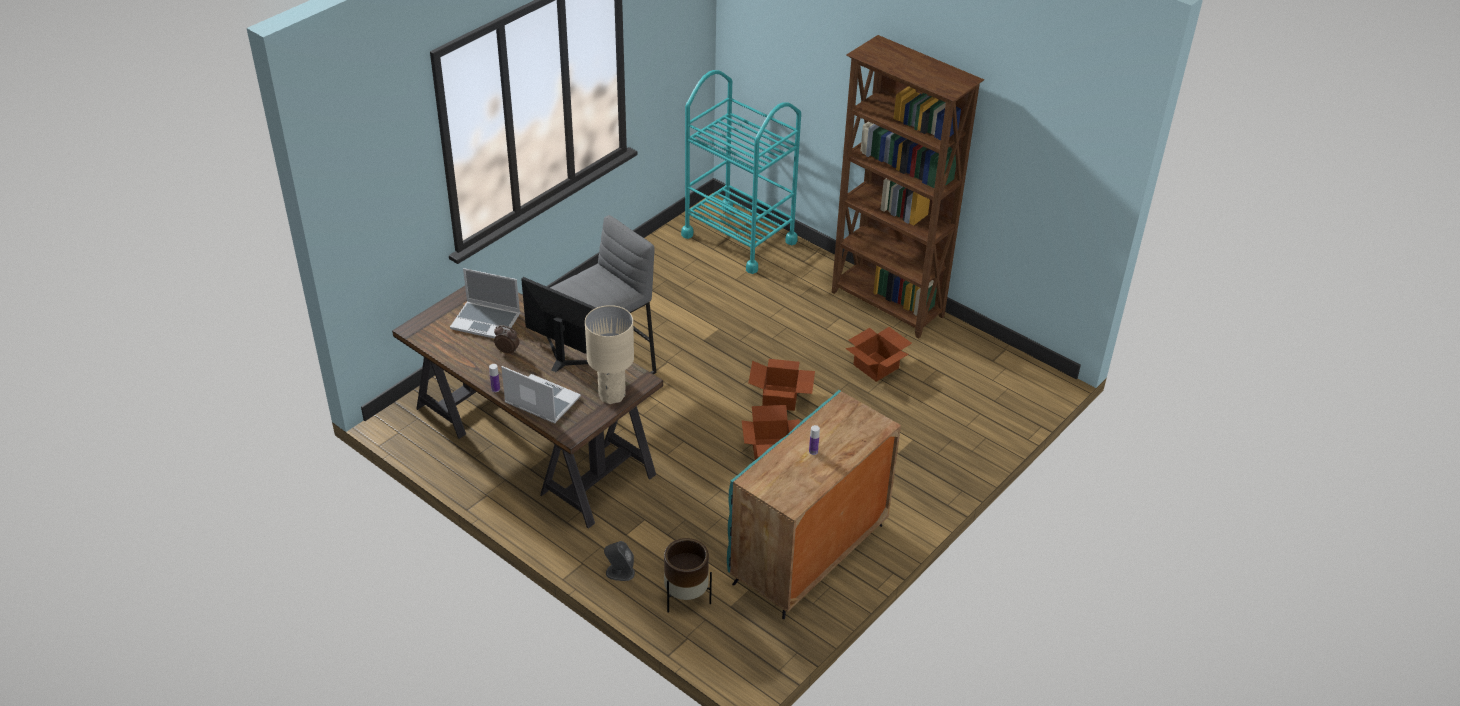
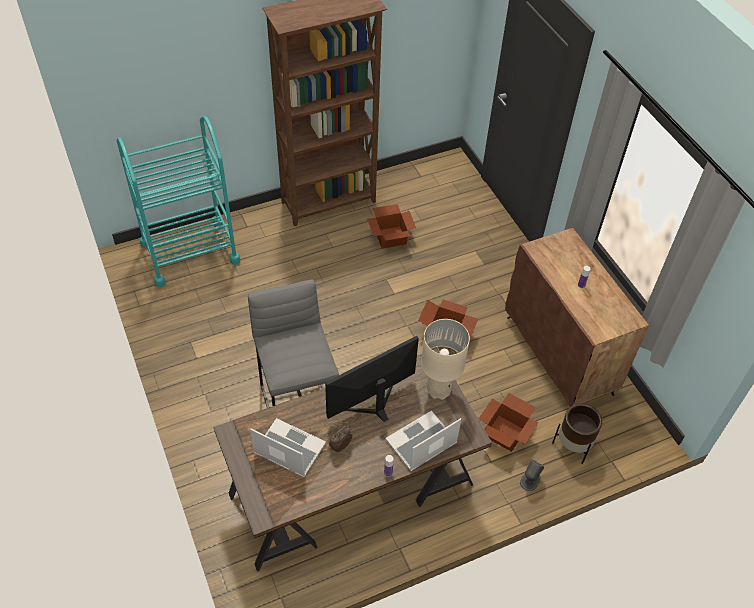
camera: 65 degrees left, 10 degrees up
(487, 321) = (288, 449): laptop -> laptop turned 105 degrees counterclockwise
(781, 398) = (393, 304): cardboard box -> cardboard box (506, 432)
(808, 555) = (559, 355): turquoise cabinet -> brown cabinet

